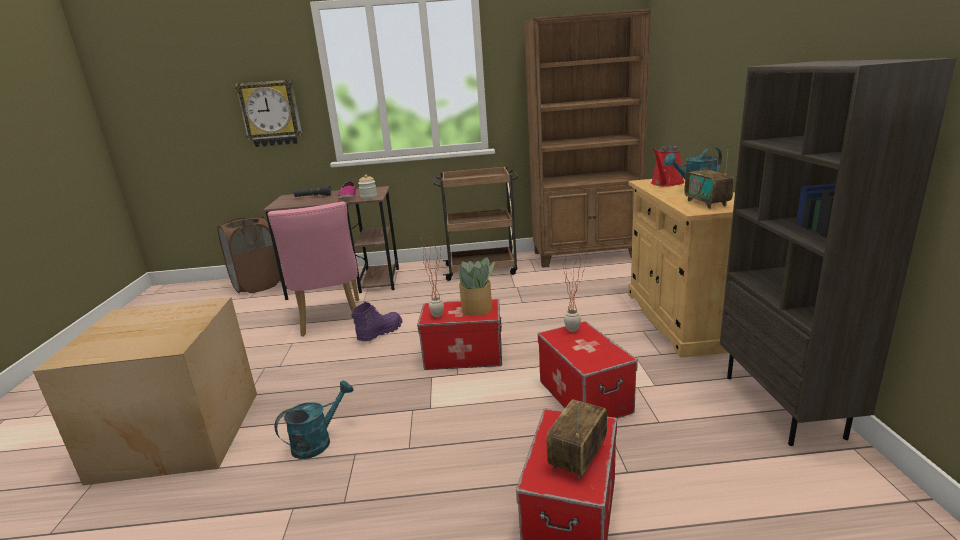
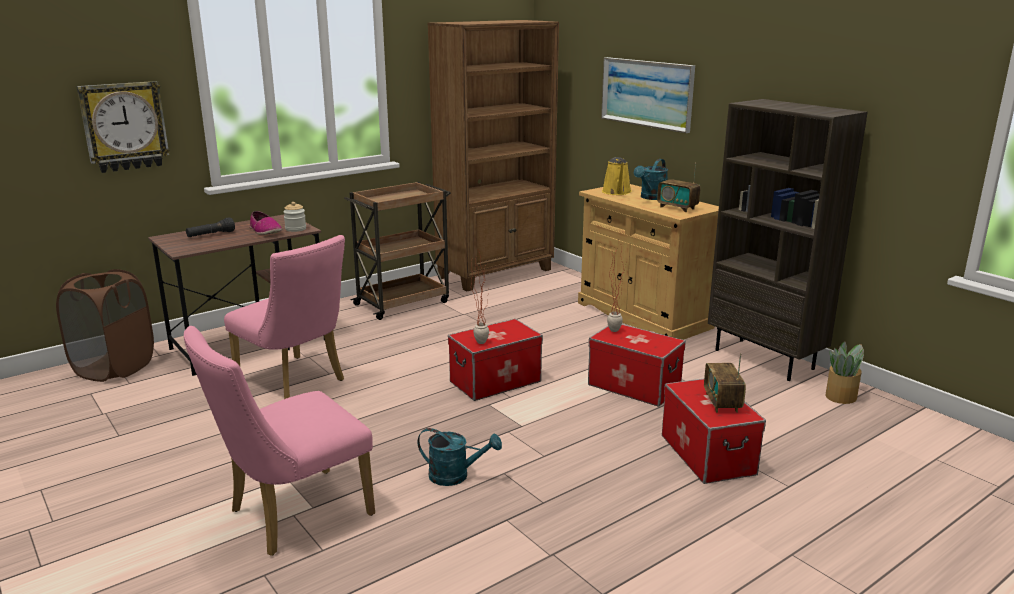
camera: 35 degrees left, 0 degrees up
(178, 433) = (291, 516): cardboard box -> pink chair
(318, 441) = (456, 476): turquoise watering can -> turquoise watering can turned 90 degrees clockwise
(379, 333) = (377, 382): purple boot -> none
(477, 309) = (510, 330): potted plant -> potted plant (841, 396)
(666, 183) = (617, 192): red watering can -> yellow watering can
(717, 74) = (647, 93): none -> picture

